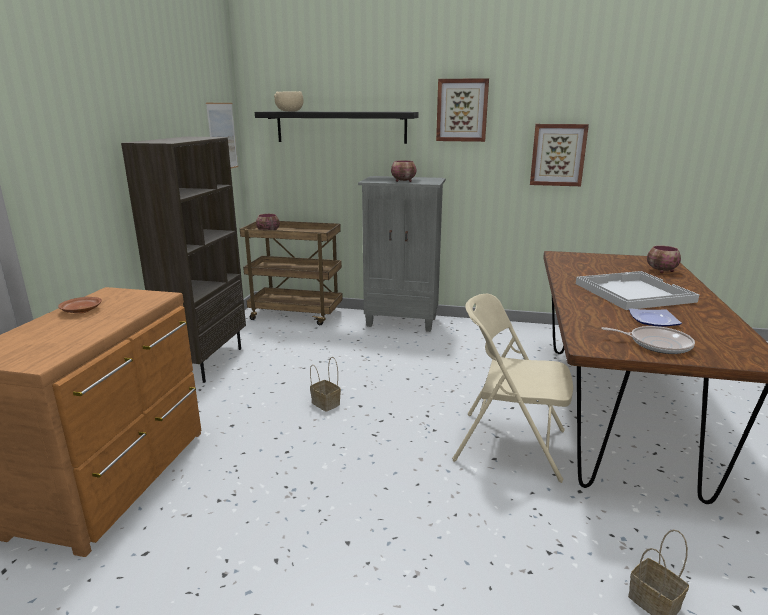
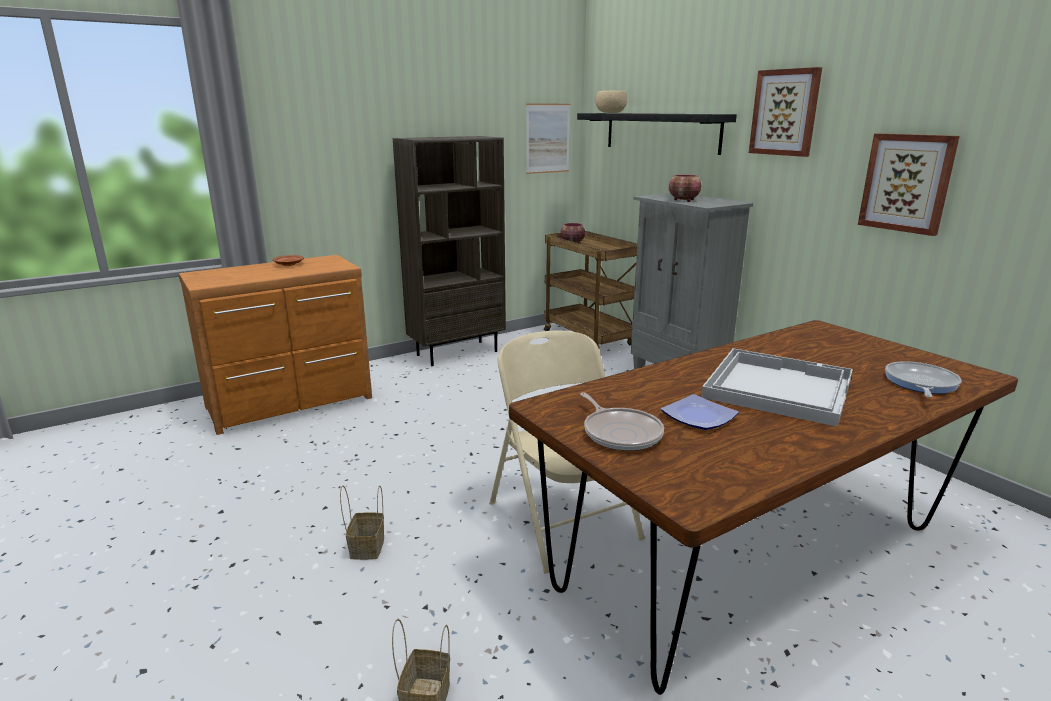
camera: 45 degrees right, 0 degrees up
(324, 403) = (480, 415): basket -> basket (367, 546)
(661, 271) = (920, 383): bowl -> frying pan

